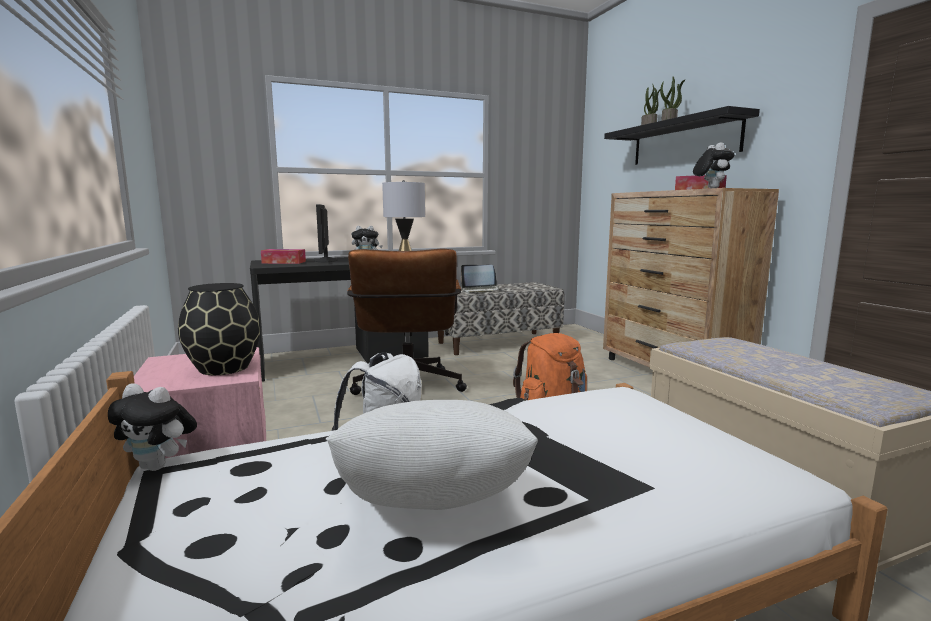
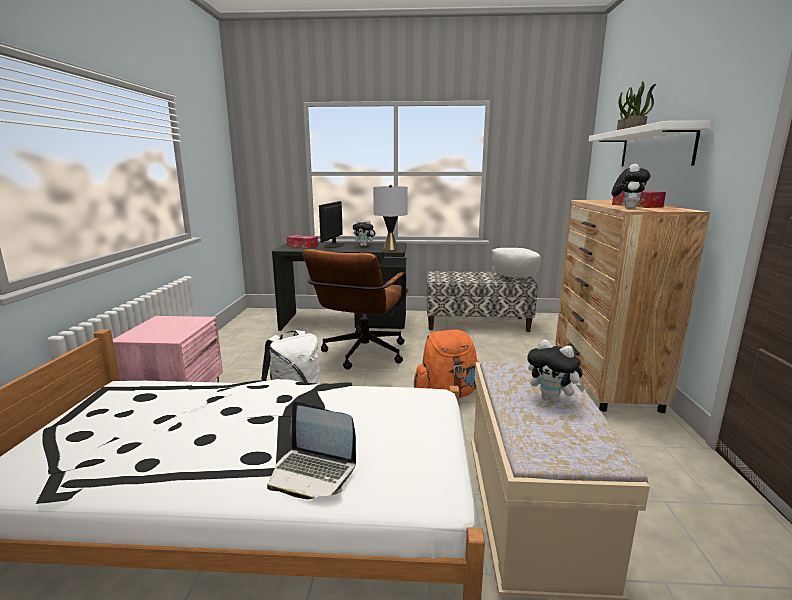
camera: 25 degrees right, 5 degrees up
(159, 466) = (112, 385): plush toy -> plush toy (552, 400)
(223, 368) = (176, 330): black vase -> none
(430, 514) = (182, 450): white pillow -> white pillow (514, 279)
(480, 290) = (460, 277): laptop -> laptop (312, 472)
(684, 141) = (655, 148): black shelf -> white shelf

